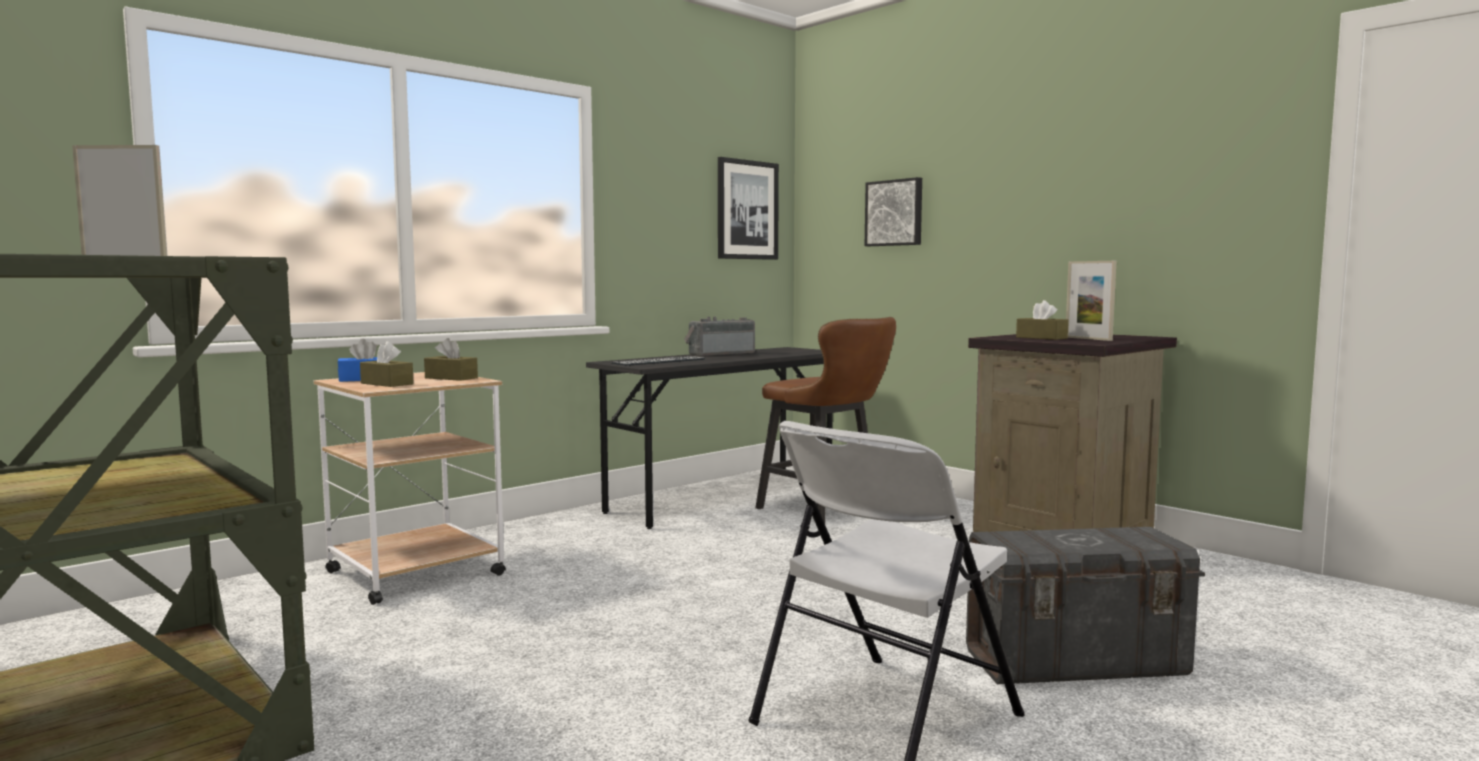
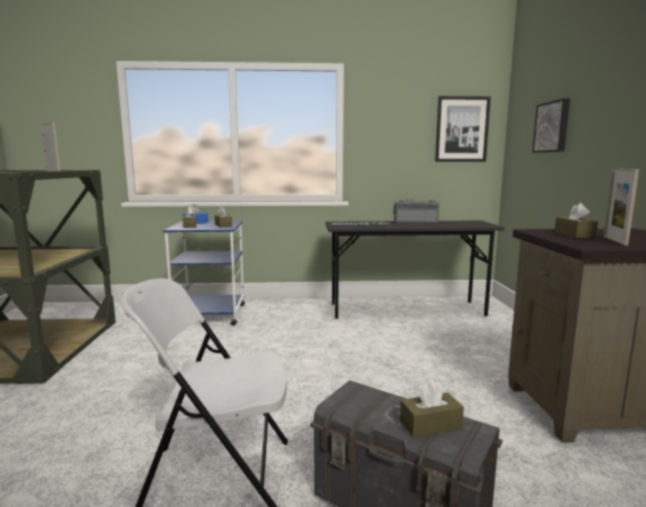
camera: 40 degrees right, 5 degrees up
(418, 572) = (211, 315): beige cart -> blue cart
(827, 512) = (450, 333): brown stool -> none
(1111, 538) = (430, 424): none -> brown tissue box

